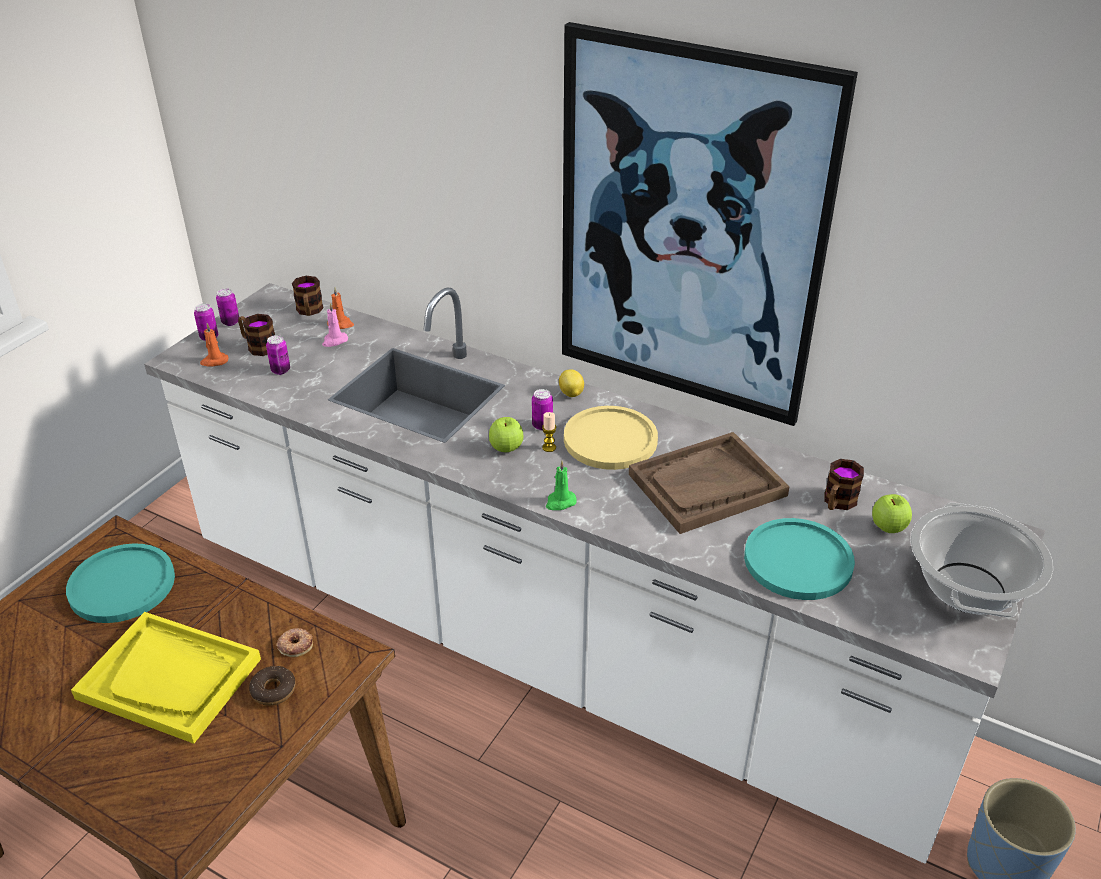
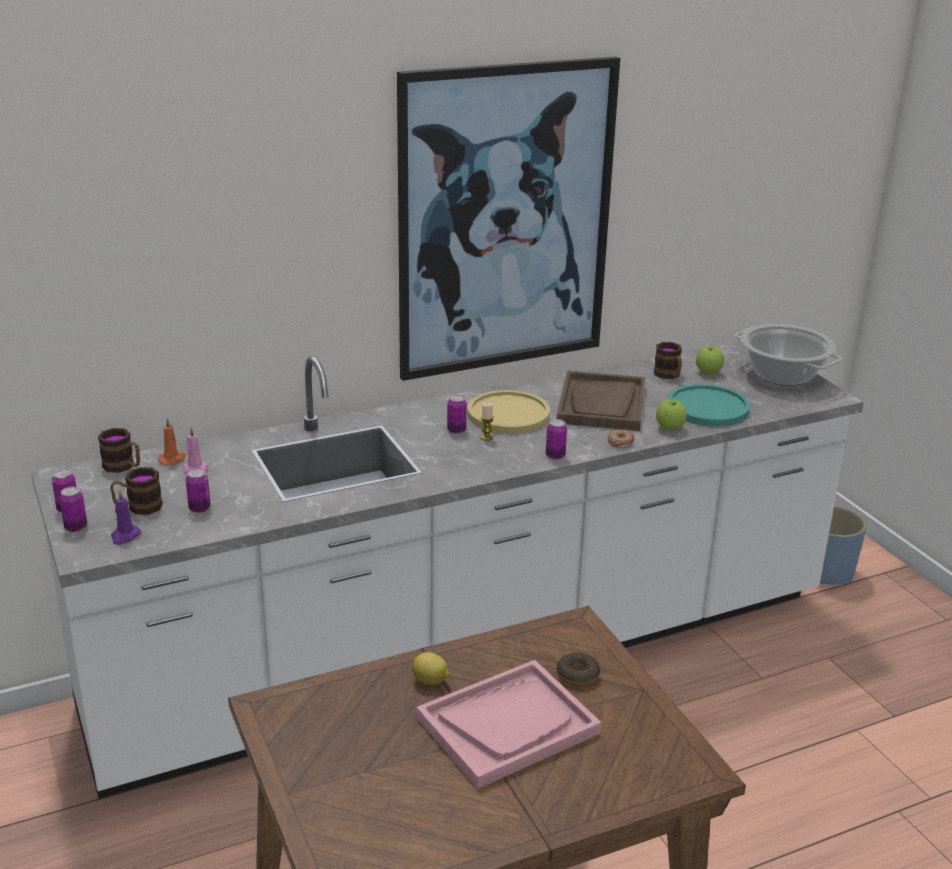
camera: 55 degrees left, 10 degrees down
(122, 585) = (345, 720): turquoise plate -> none
(170, 678) = (508, 725): yellow tray -> pink tray
(214, 361) = (125, 536): orange candle -> purple candle
(295, 645) = (535, 648): donut -> donut (620, 441)
(506, 448) = (465, 452): apple -> apple (669, 428)
(560, 502) = (555, 456): green candle -> can
(571, 394) = (433, 407): lemon -> lemon (430, 681)

